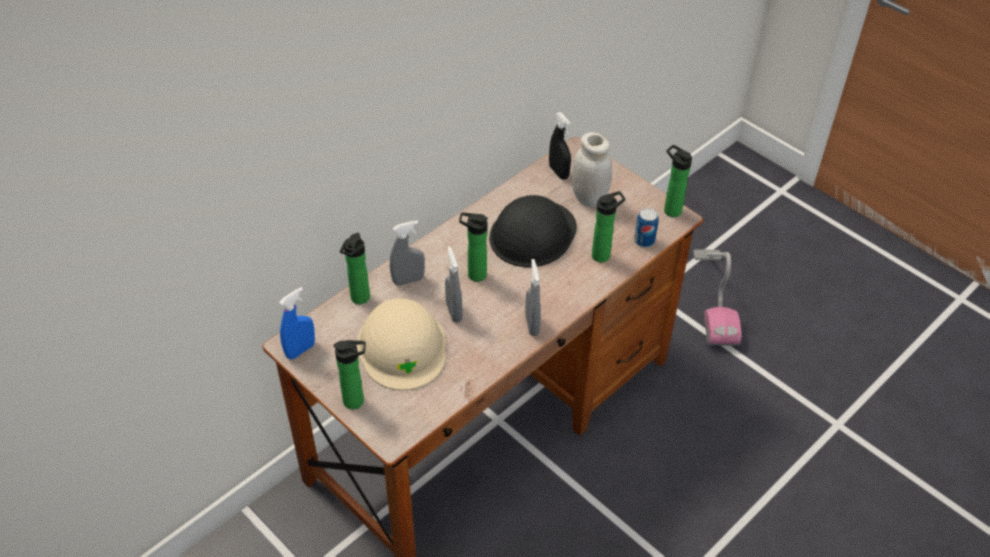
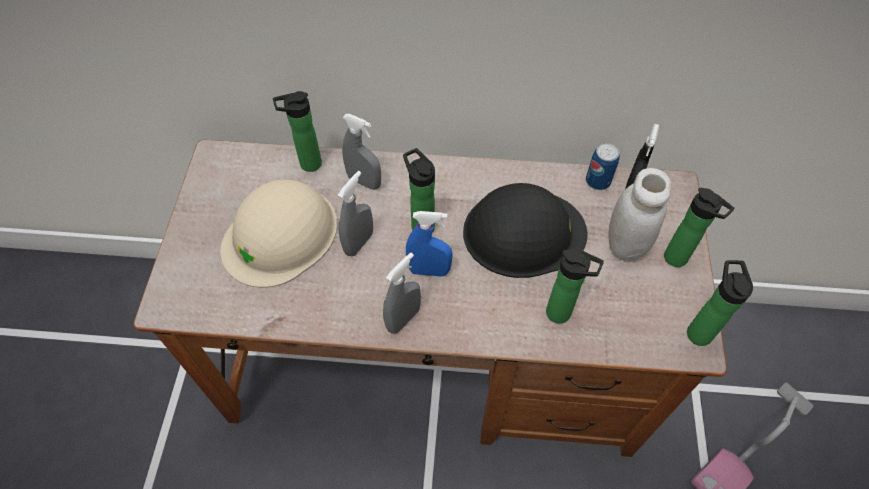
camera: 50 degrees right, 10 degrees up
(300, 350) = (214, 168): blue spray bottle -> blue spray bottle (429, 271)
(357, 401) = (188, 248): bottle -> bottle (678, 260)
(644, 241) = (624, 338): can -> can (598, 181)

